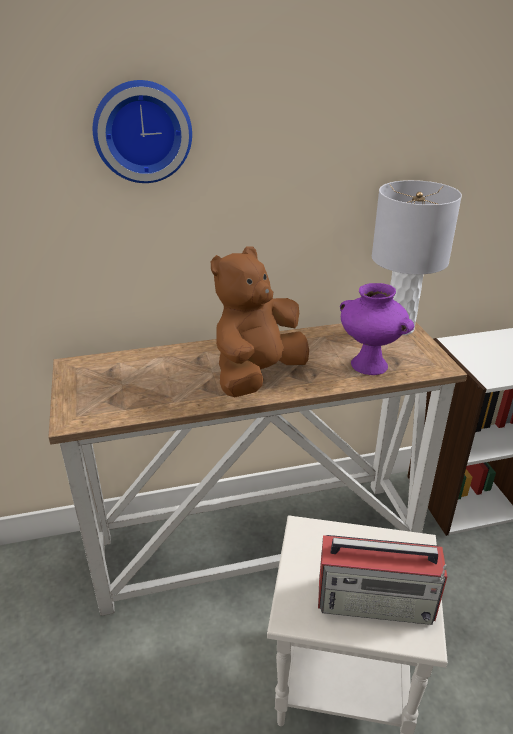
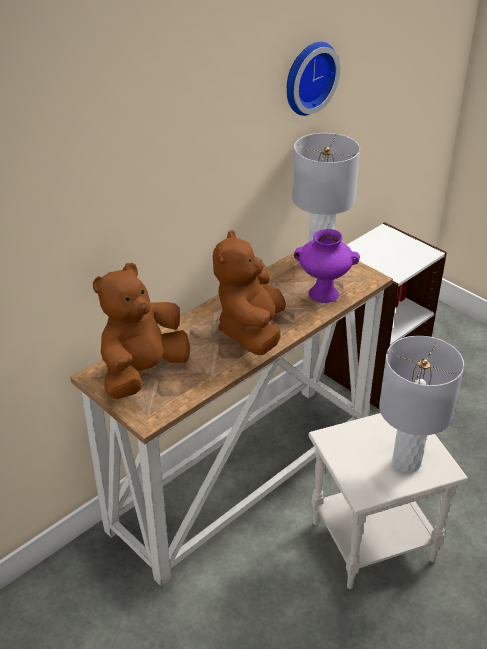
camera: 30 degrees left, 5 degrees up
(116, 377) = (143, 372): none -> brown plush toy
(142, 131) = (131, 160): wall clock -> wall clock (307, 77)
(377, 601) = (406, 461): radio -> grey table lamp

